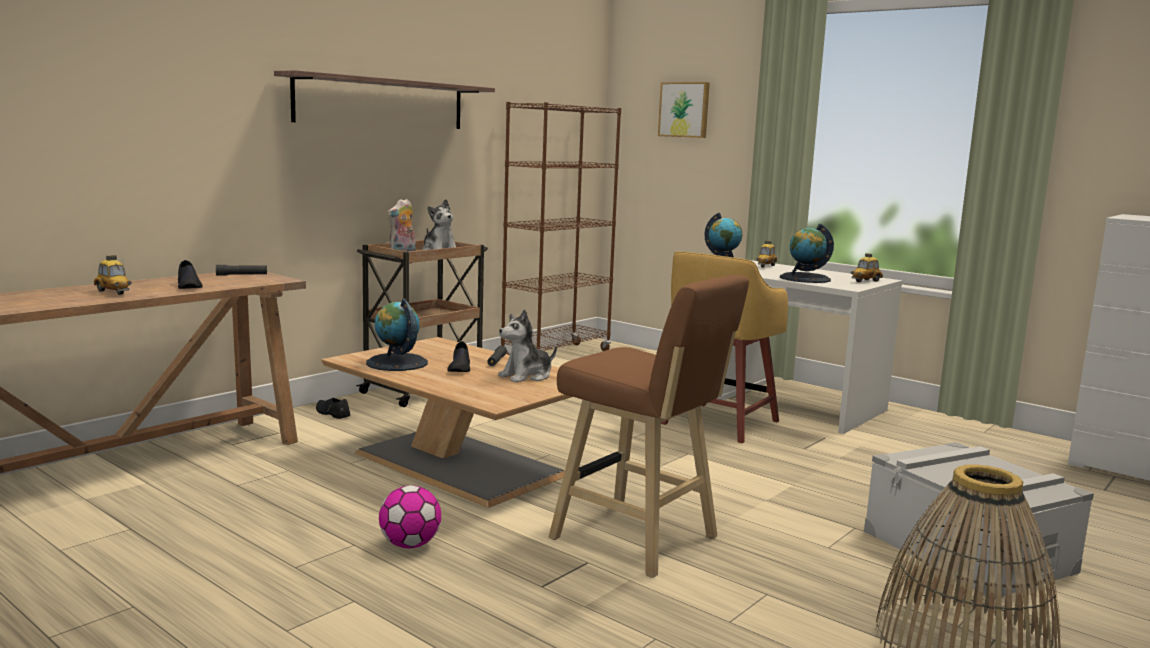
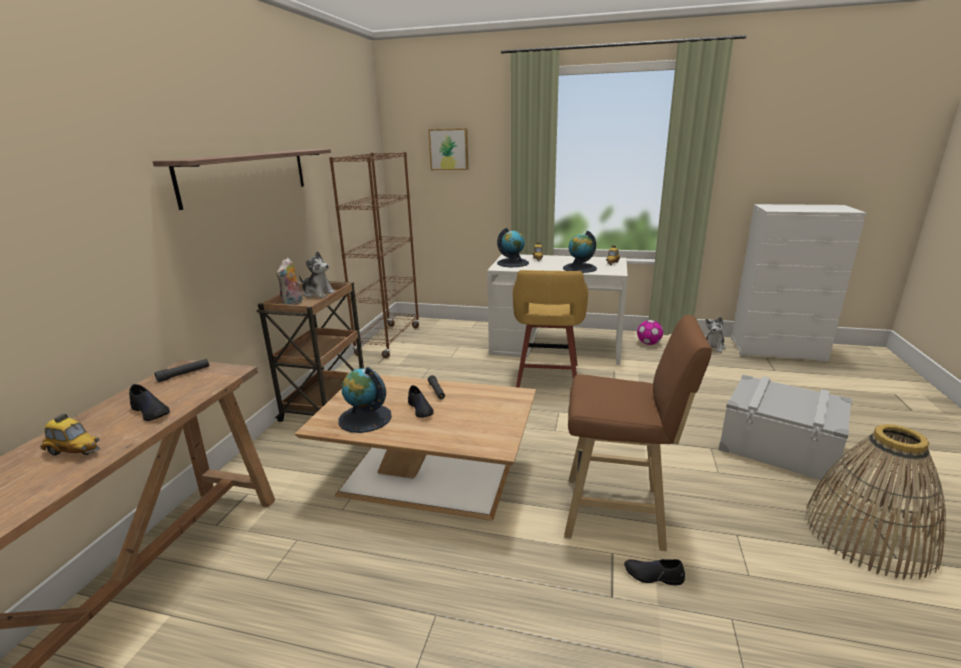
camera: 25 degrees left, 10 degrees up
(332, 413) = (275, 453): black shoe -> black shoe (653, 575)
(410, 545) = (479, 593): football -> football (648, 343)
(526, 376) = (479, 403): plush toy -> plush toy (713, 347)

